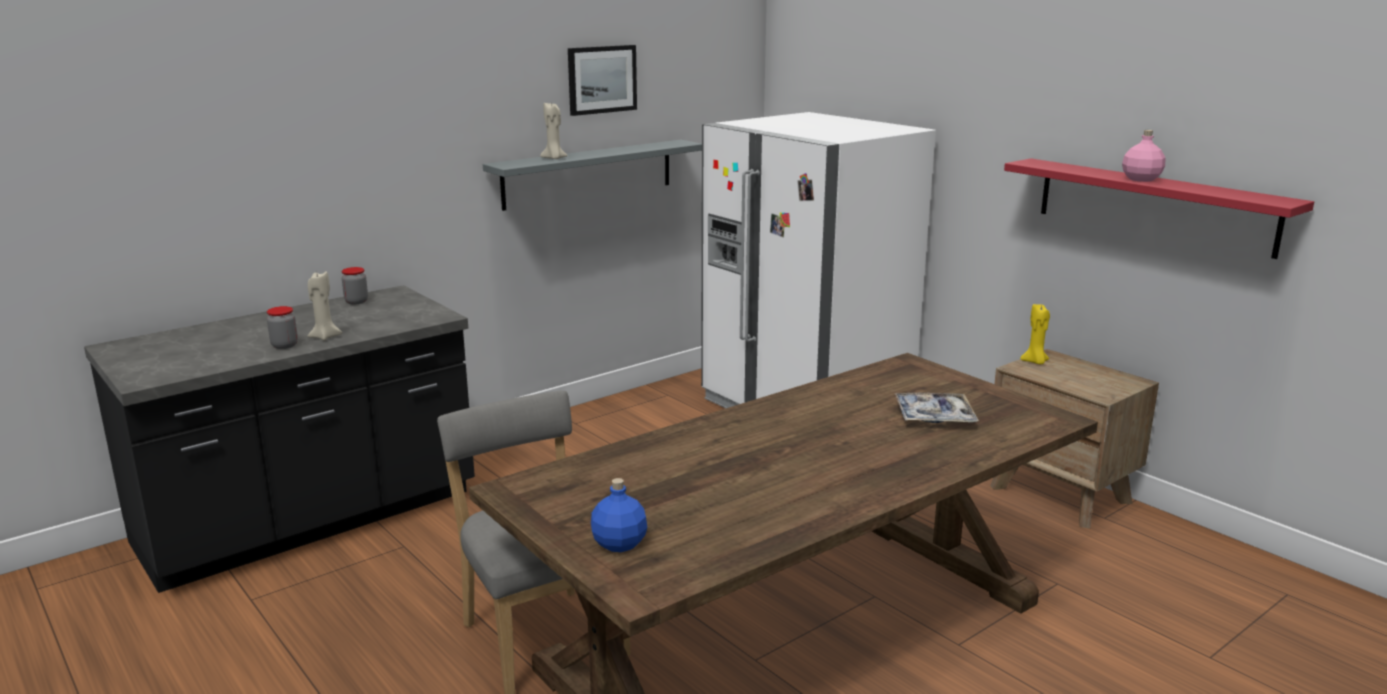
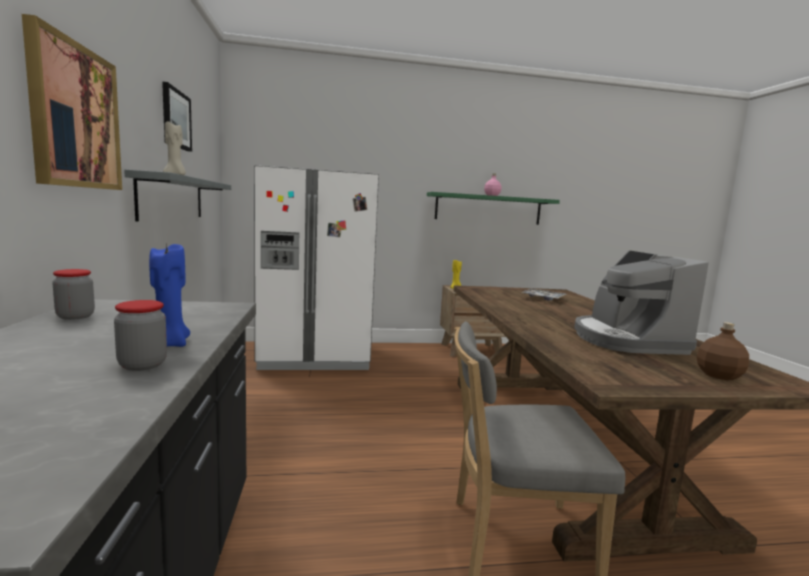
camera: 60 degrees left, 10 degrees down
(325, 337) = (169, 344): beige candle -> blue candle
(407, 137) = (75, 117): none -> picture
(620, 543) = (718, 375): blue bottle -> brown bottle
(723, 489) = (626, 340): none -> coffee machine
(1153, 206) = (488, 209): red shelf -> green shelf

